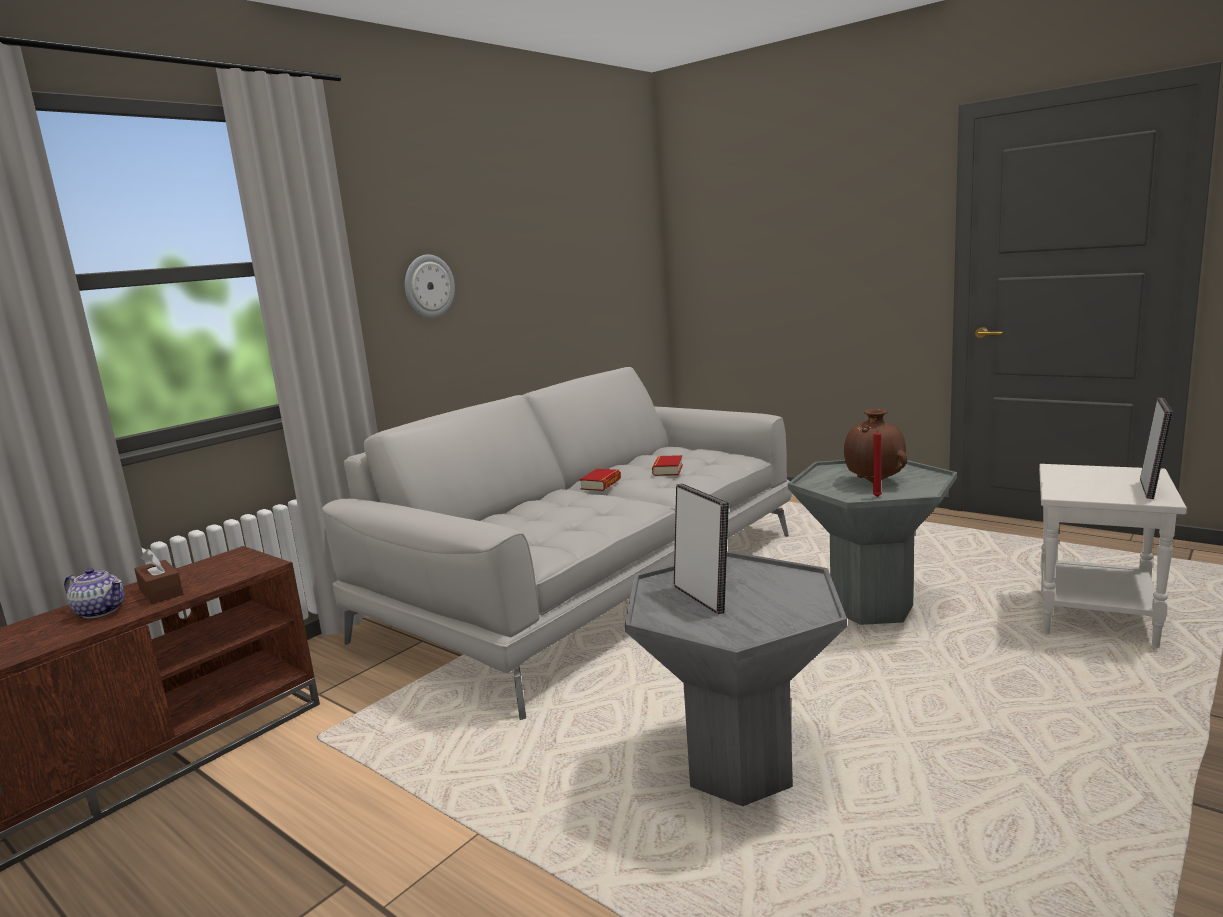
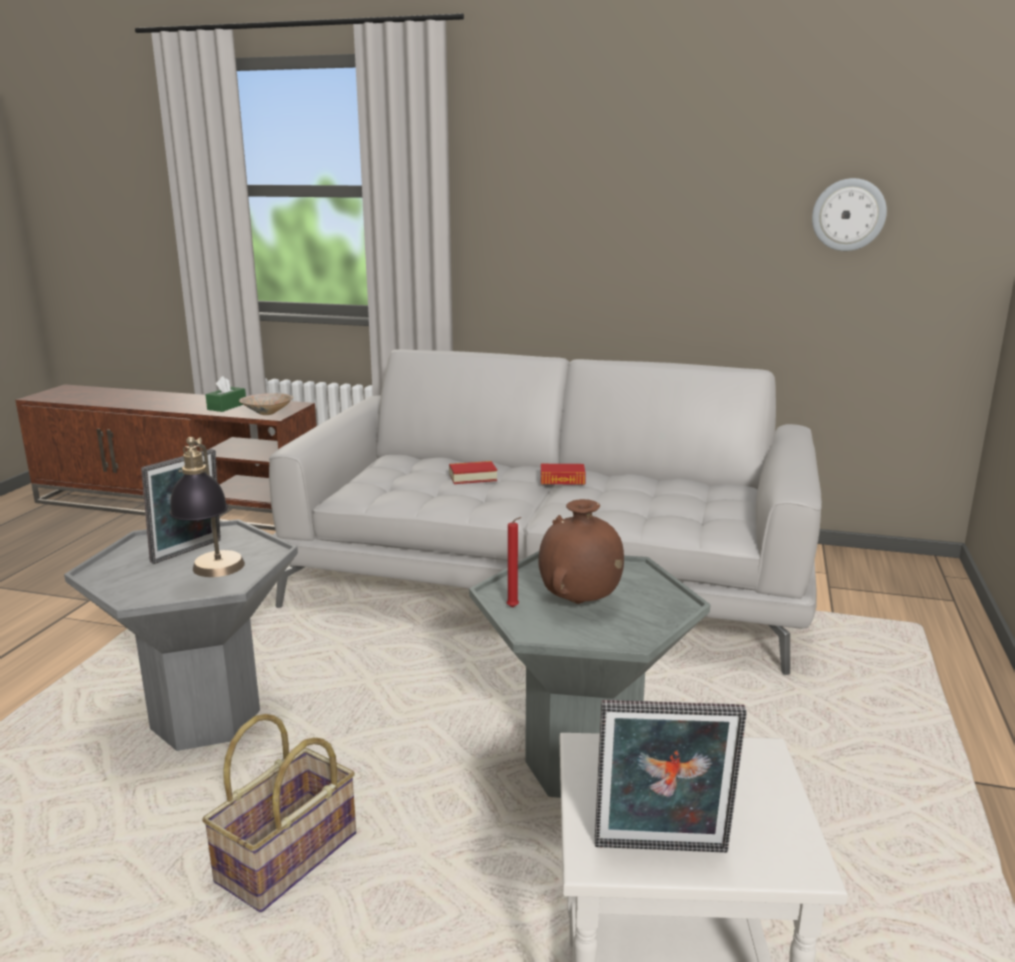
camera: 65 degrees right, 5 degrees up
(100, 611) = (198, 403): teapot -> none
(161, 592) = (227, 406): brown tissue box -> green tissue box
(244, 568) = (268, 413): none -> beige bowl
(428, 286) = (554, 225): wall clock -> wall clock (848, 215)
(667, 470) = (636, 499): book -> book (473, 477)
(771, 585) = (213, 576): none -> table lamp
(964, 728) = (288, 859): none -> basket

